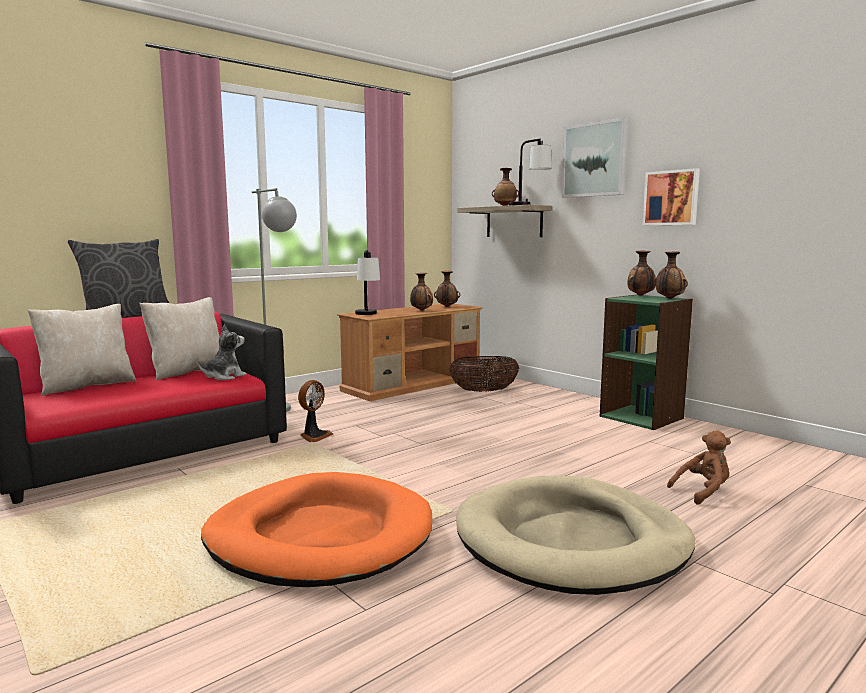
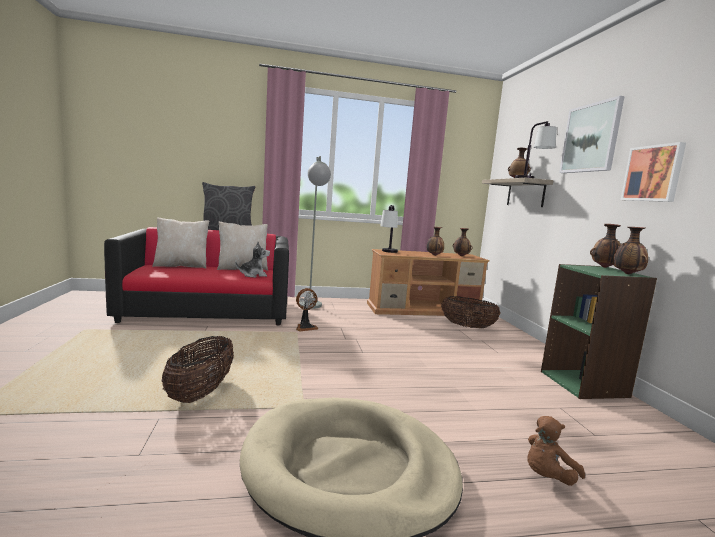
camera: 30 degrees right, 0 degrees up
(320, 536) = (200, 393): orange dog bed -> basket
(703, 492) = (547, 477): brown plush toy -> brown plush toy turned 135 degrees clockwise

